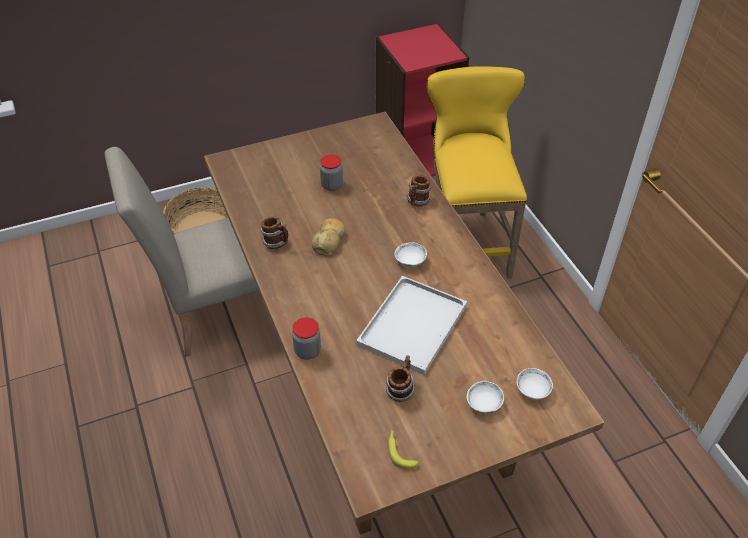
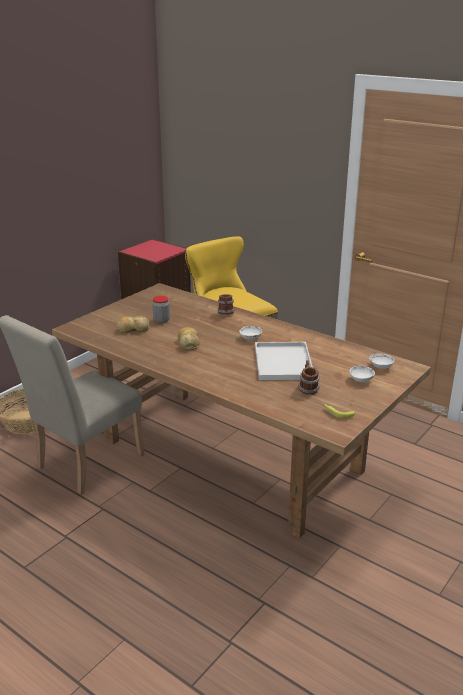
camera: 30 degrees left, 20 degrees down
(277, 243) = (154, 353): mug -> none
(288, 189) = (133, 329): none -> bread
(307, 351) = (231, 391): jar -> none

